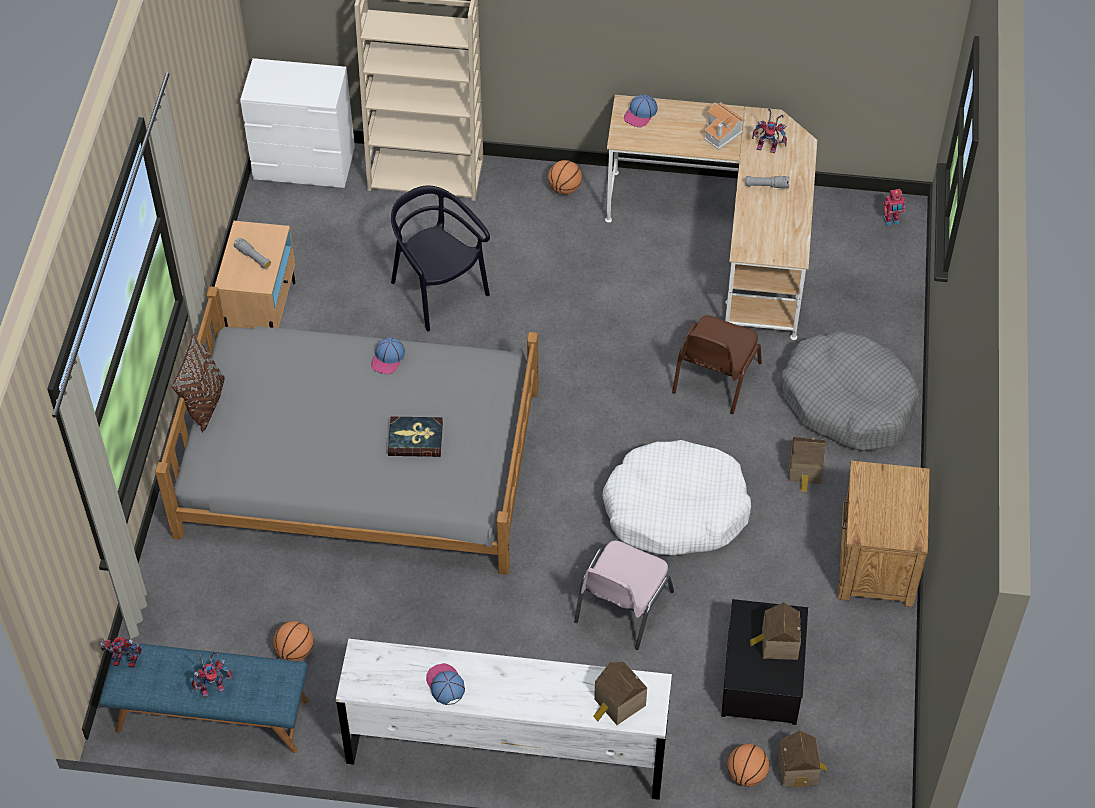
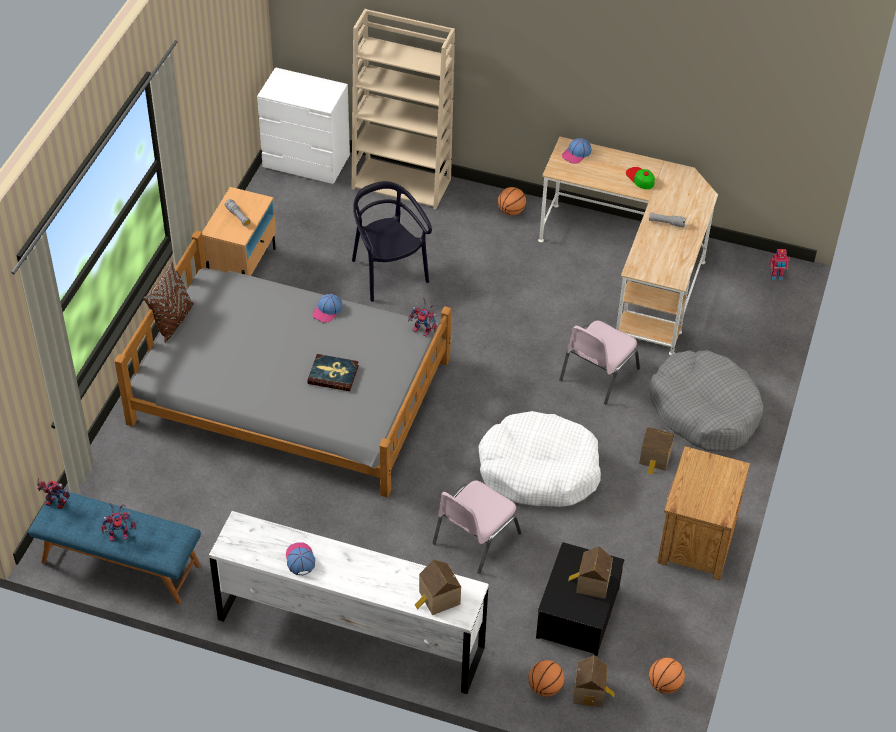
camera: 10 degrees right, 5 degrees down
(295, 651) = (200, 526): basketball -> basketball (664, 685)
(714, 378) = (597, 374): brown chair -> pink chair
(722, 133) = (640, 178): toy house -> cap
(769, 146) = (676, 193): toy robot -> toy robot (424, 330)

